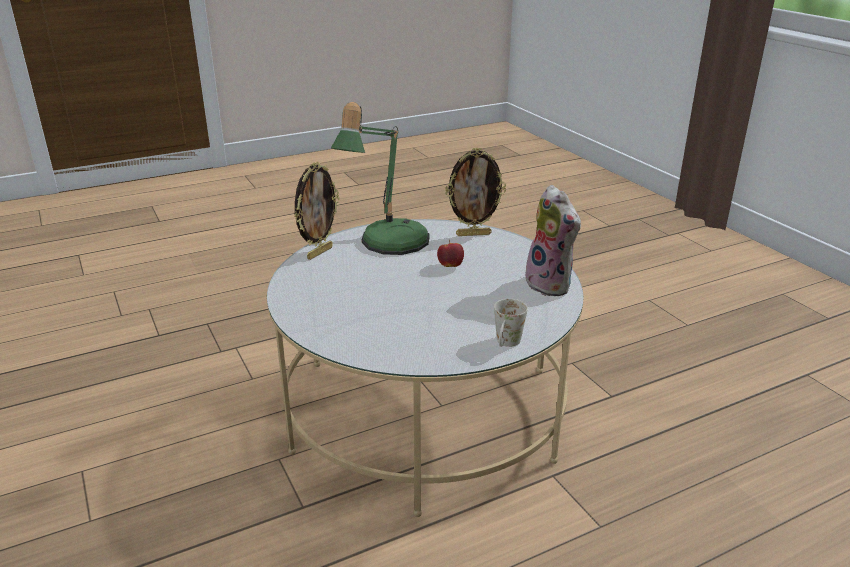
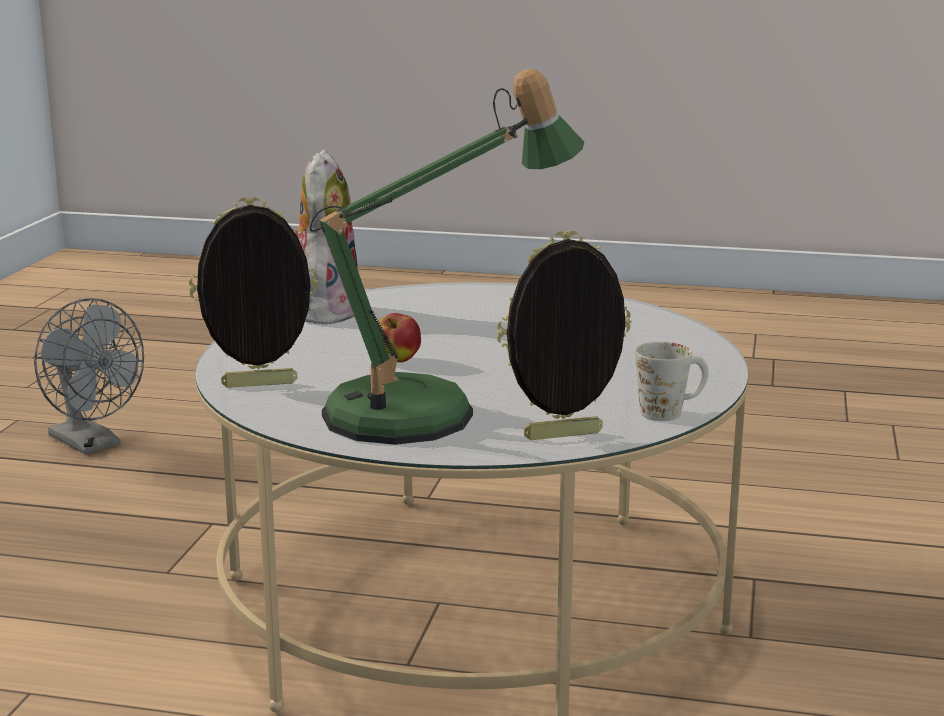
camera: 140 degrees left, 10 degrees down
(473, 234) = (259, 386): picture frame -> picture frame turned 45 degrees counterclockwise
(506, 344) = (499, 291): white mug -> white mug (671, 411)
(783, 413) = (92, 444): none -> grey fan

